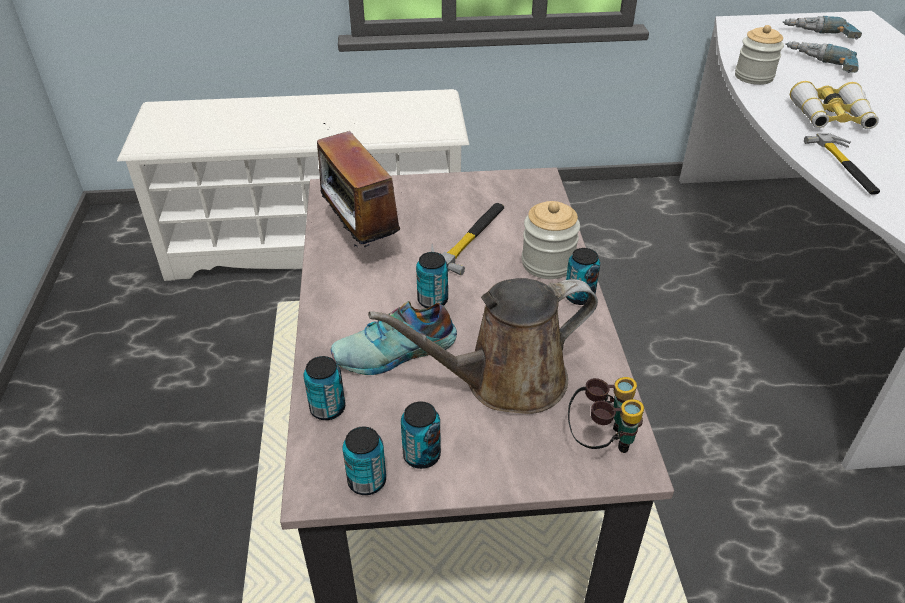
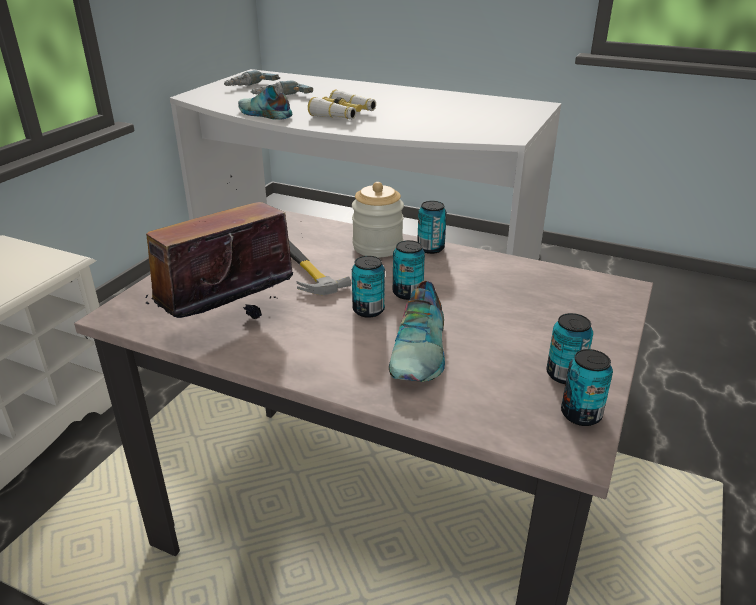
camera: 60 degrees left, 10 degrees down
(327, 408) = (469, 412): can -> can (407, 293)
(360, 239) = (227, 321): radio -> radio turned 135 degrees clockwise
(505, 381) = (502, 308): brown watering can -> none
(601, 440) = (592, 291): binoculars -> none
(753, 77) = (264, 114): jar -> shoe
(845, 166) = (398, 129): hammer -> none

